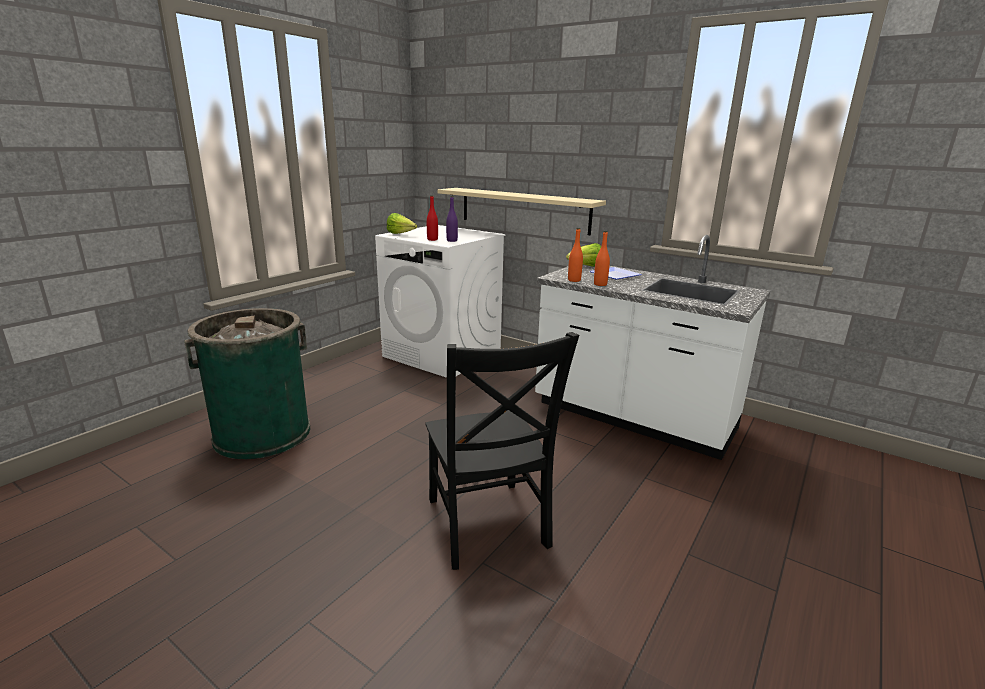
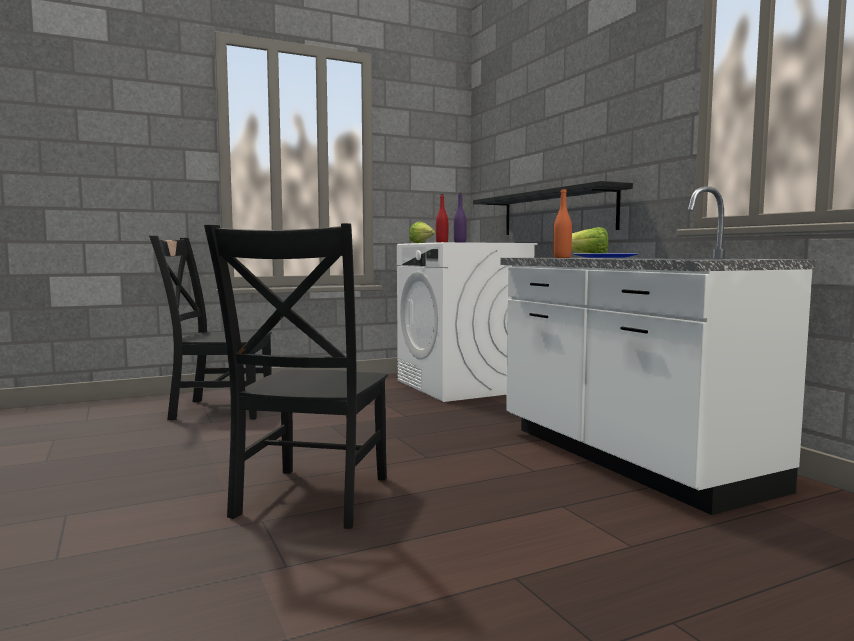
camera: 30 degrees right, 15 degrees down
(262, 433) = (218, 409): green trash can -> black chair
(523, 210) = (556, 213): beige shelf -> black shelf
(574, 280) = (538, 257): orange bottle -> none

